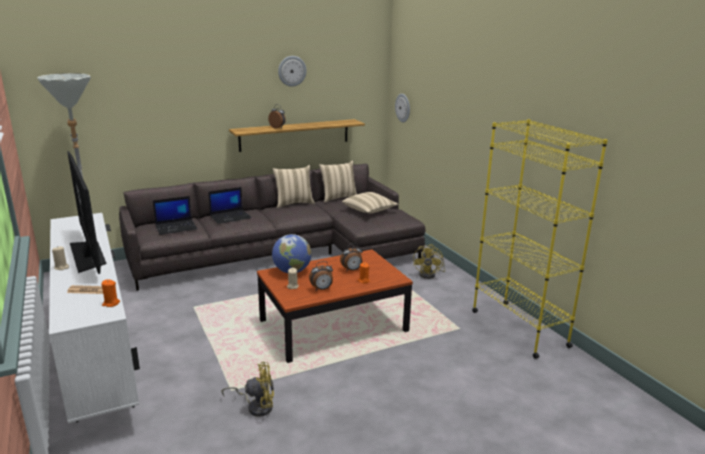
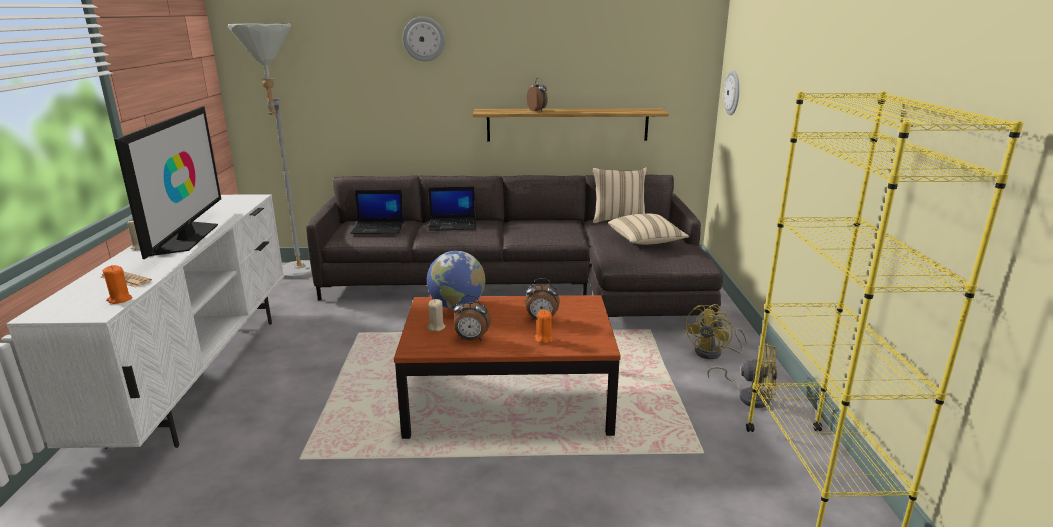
camera: 25 degrees right, 0 degrees up
(256, 406) = (309, 493): yellow fan -> yellow fan (749, 396)
(292, 71) = (567, 32): wall clock -> wall clock (424, 39)
(294, 203) = (550, 219): beige pillow -> none

